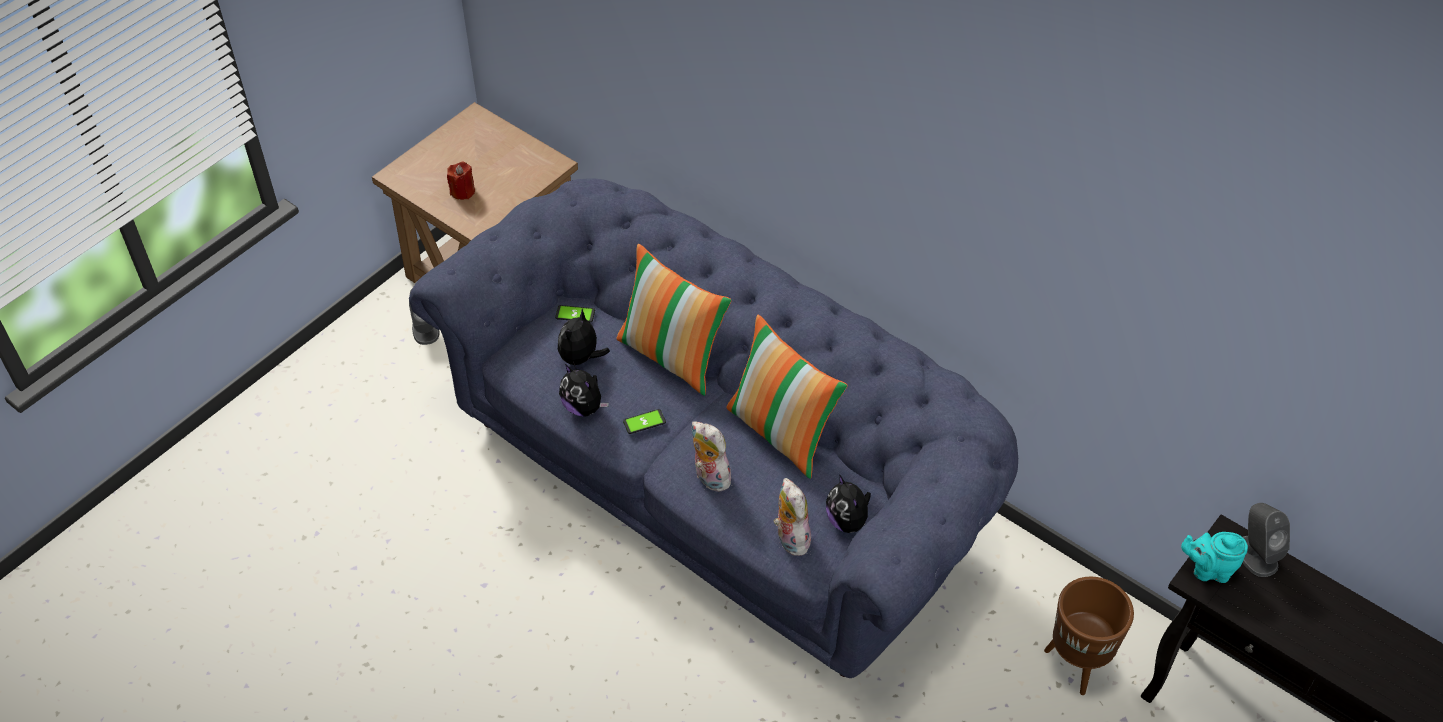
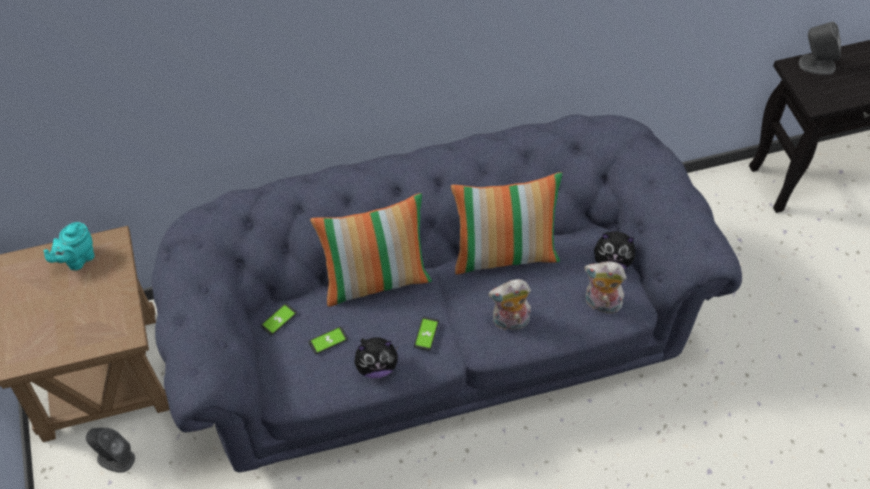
camera: 55 degrees left, 5 degrees up
(463, 191) = (78, 323): red candle -> none
(581, 358) = (328, 341): plush toy -> phone
(1078, 664) = (731, 229): brown planter -> none
(1208, 569) = (812, 92): turquoise teapot -> turquoise teapot (77, 259)

